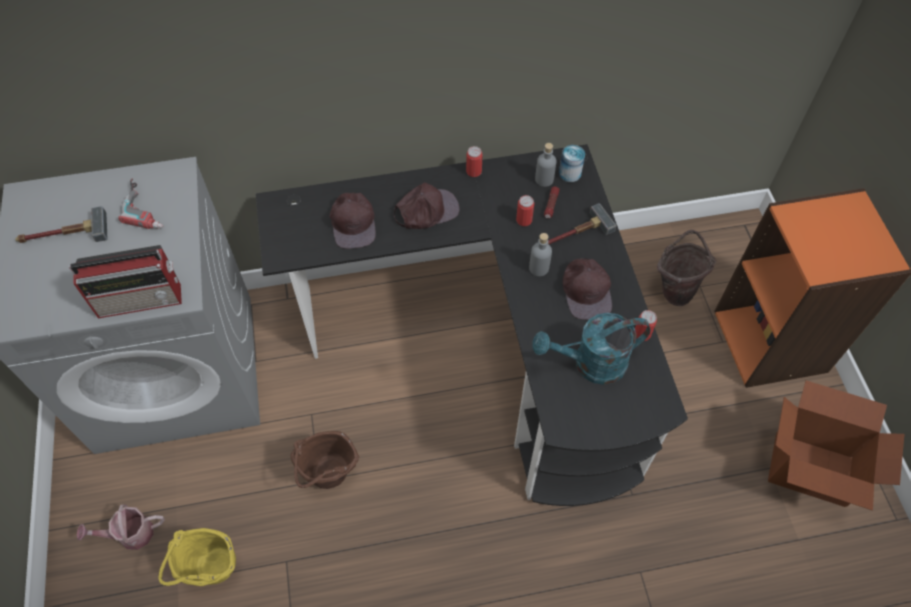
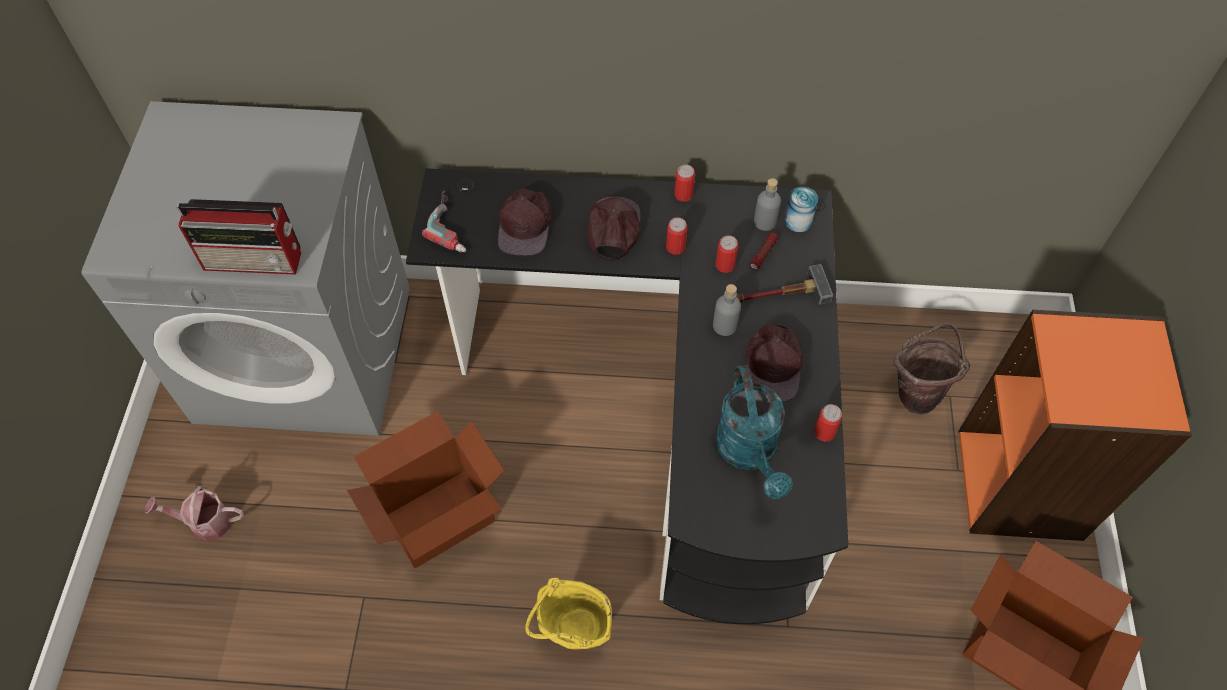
camera: 15 degrees right, 0 degrees up
(63, 234) = (194, 170): hammer -> none
(147, 207) = (292, 158): power drill -> power drill (454, 225)
(213, 573) = (280, 589): yellow bucket -> yellow bucket (572, 636)
(329, 479) = (438, 517): brown bucket -> cardboard box
(426, 210) = (613, 229): brown cap -> brown cap turned 75 degrees counterclockwise
(480, 214) = (675, 247): none -> can
(590, 364) = (750, 453): turquoise watering can -> turquoise watering can turned 105 degrees counterclockwise

